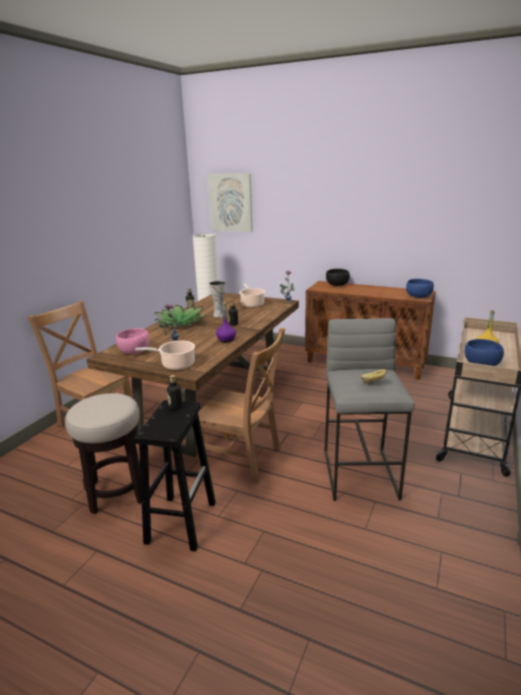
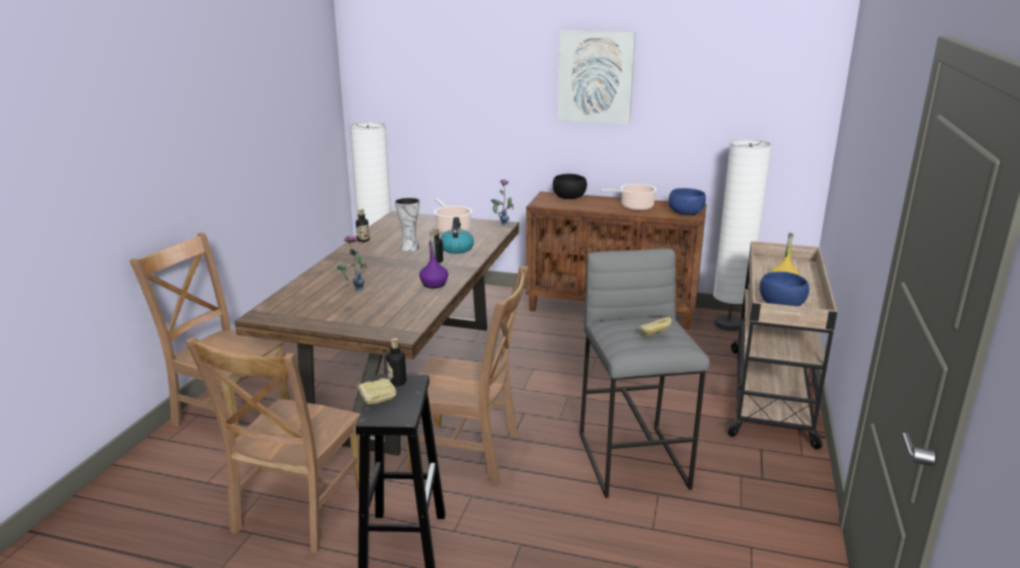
camera: 10 degrees left, 0 degrees up
(117, 492) = (297, 513): stool -> brown chair
(135, 352) = (305, 307): pink bowl -> none
(156, 421) = (377, 402): none -> bread
(176, 365) = (375, 324): cooking pot -> cooking pot (634, 207)
(181, 322) = (356, 261): potted plant -> none
(231, 202) = (405, 75): picture -> picture (595, 77)
(250, 316) = (456, 248): none -> kettle
(449, 378) = (728, 325): none -> white floor lamp

